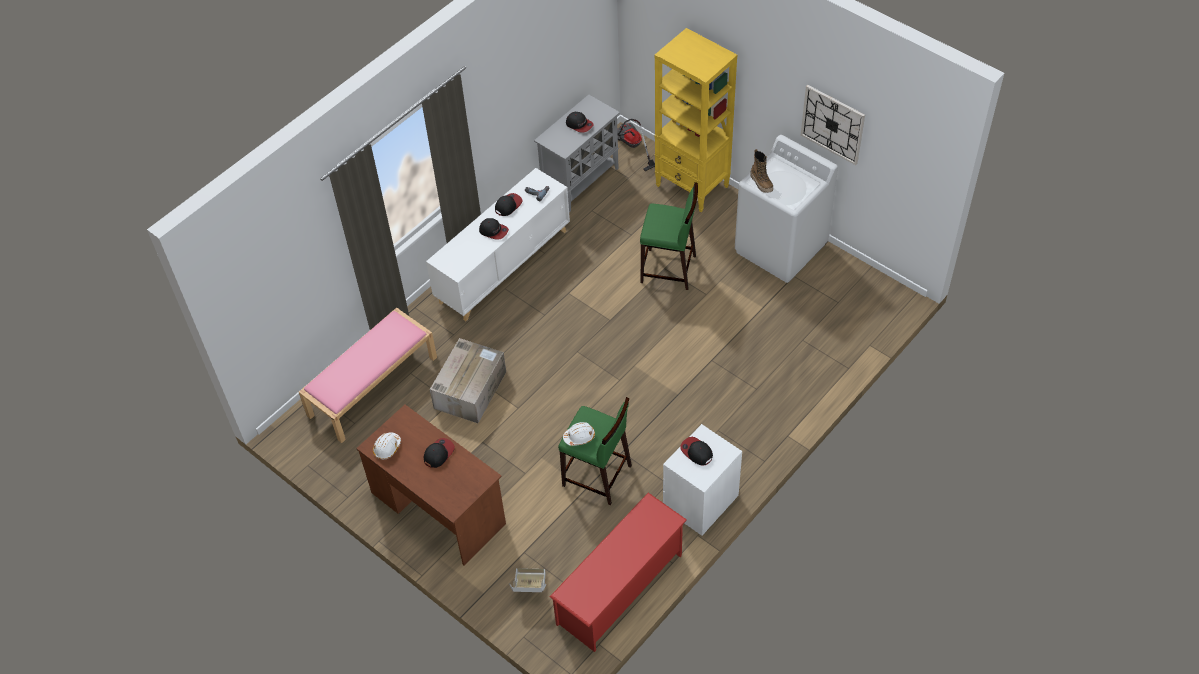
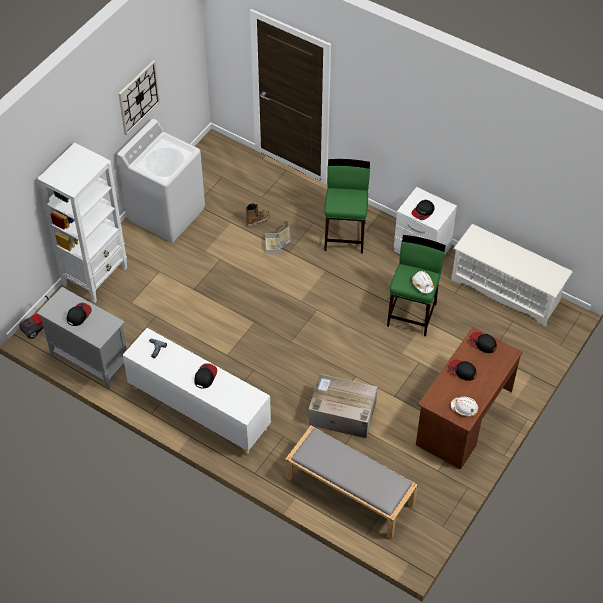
camera: 100 degrees left, 0 degrees up
(373, 385) = (348, 491): pink bench -> grey bench
(508, 205) = (172, 369): cap -> cap (482, 343)
(529, 588) = (520, 346): cardboard box -> cardboard box (278, 245)
(620, 589) = (506, 290): red shoe rack -> white shoe rack
(669, 270) = (195, 286): green stool -> green stool (345, 236)
(692, 186) = (96, 277): yellow bookcase -> white bookcase
(761, 183) = (166, 170): boot -> boot (257, 220)

